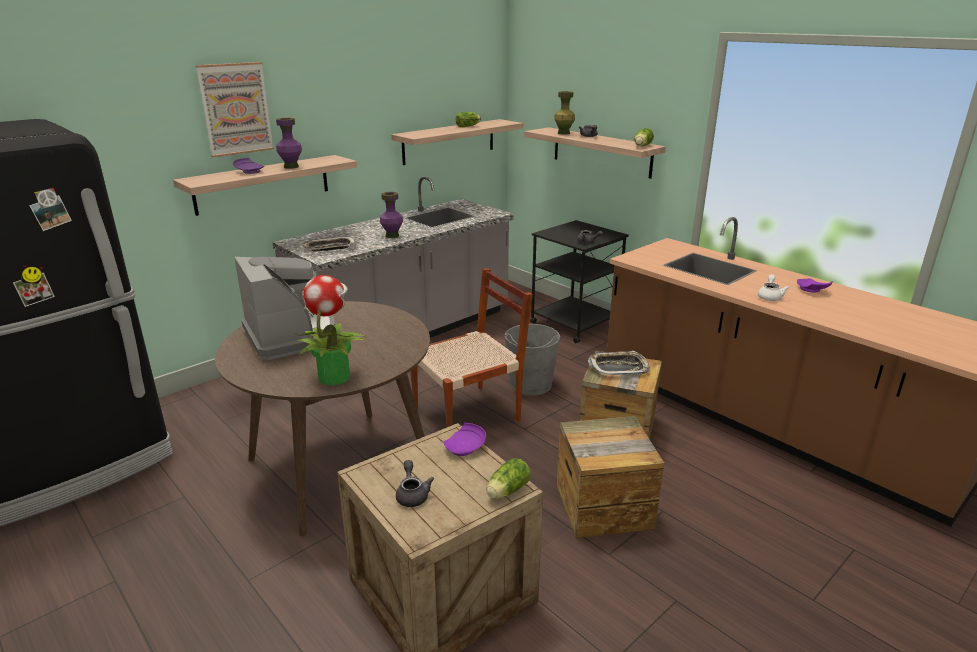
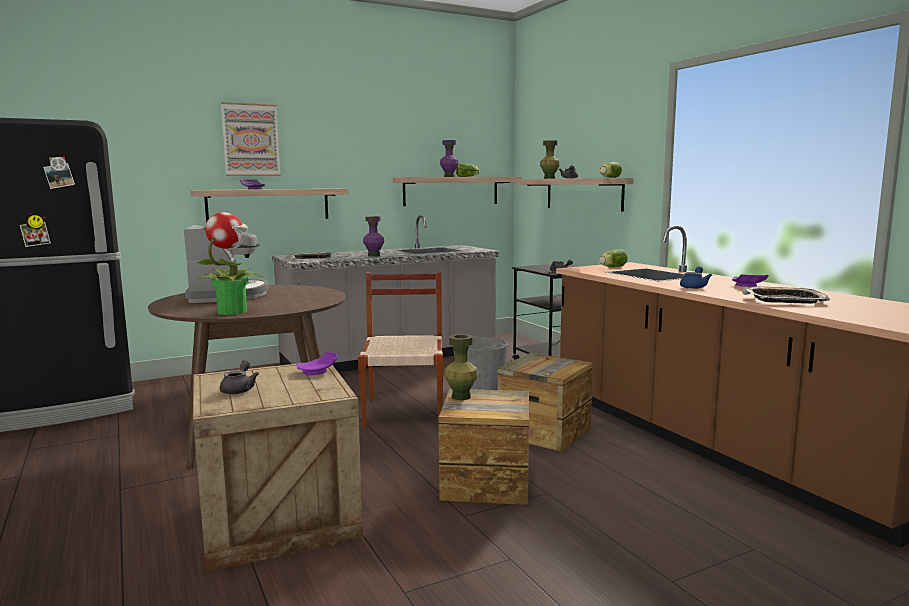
camera: 15 degrees right, 15 degrees down
(291, 167) = (290, 188): purple vase -> purple vase (449, 176)
(469, 414) = (404, 410): chair -> chair turned 75 degrees counterclockwise
(506, 491) = (324, 395): lettuce -> lettuce (611, 267)
(580, 434) = (461, 396): none -> green vase
(618, 367) = (543, 363): tray -> tray (784, 300)
(770, 296) = (694, 287): white teapot -> blue teapot

